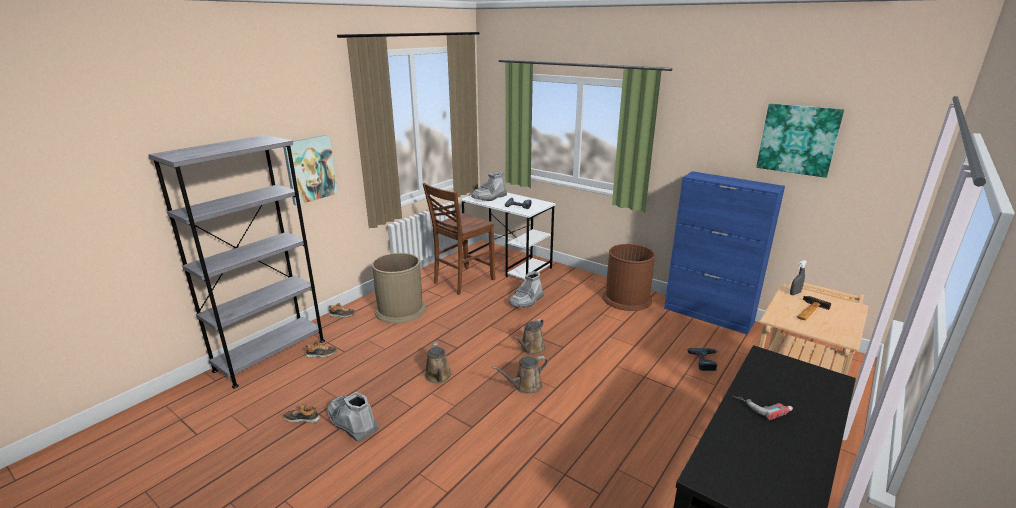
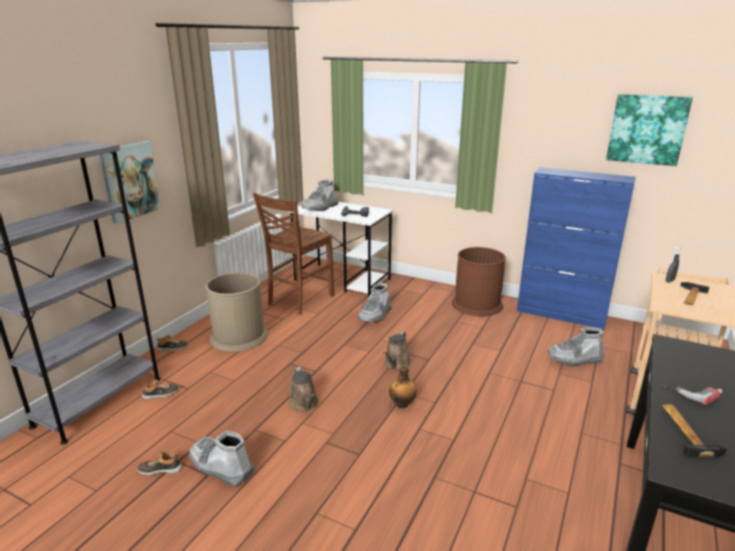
camera: 10 degrees left, 0 degrees up
(525, 386) = (402, 404): brown watering can -> bottle
(706, 361) = (574, 359): power drill -> grey boot
(737, 443) = (686, 431): none -> hammer

